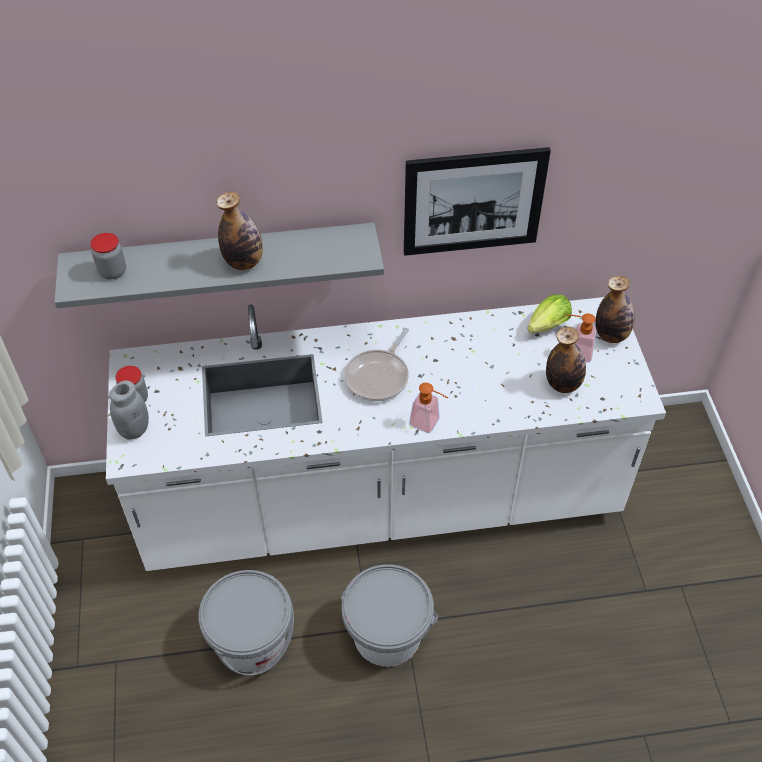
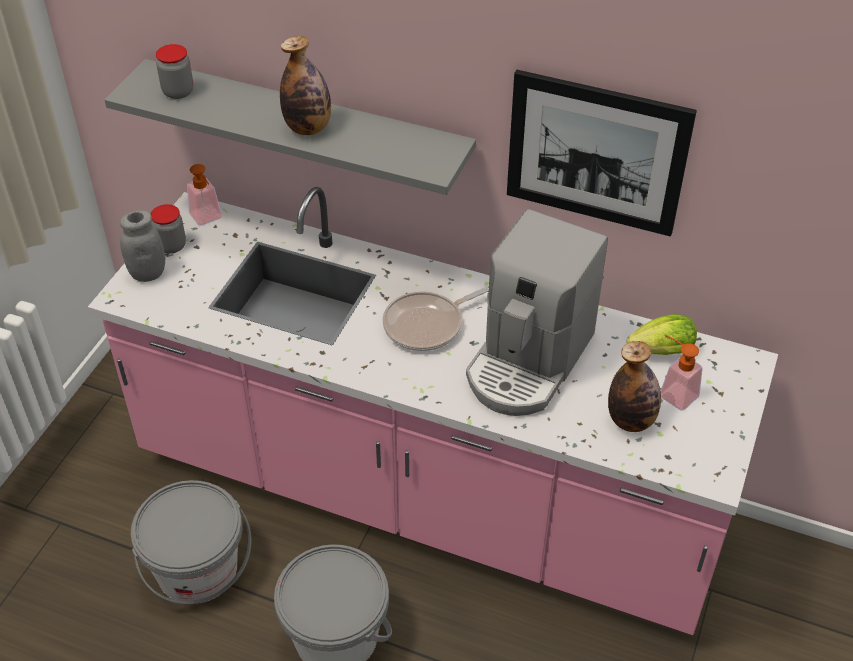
camera: 30 degrees right, 5 degrees down
(381, 501) = (426, 495): white counter -> pink counter
(429, 424) = (443, 395): soap dispenser -> soap dispenser (208, 219)
(468, 372) = (528, 361): none -> coffee machine
(611, 335) = (733, 393): bottle -> none

